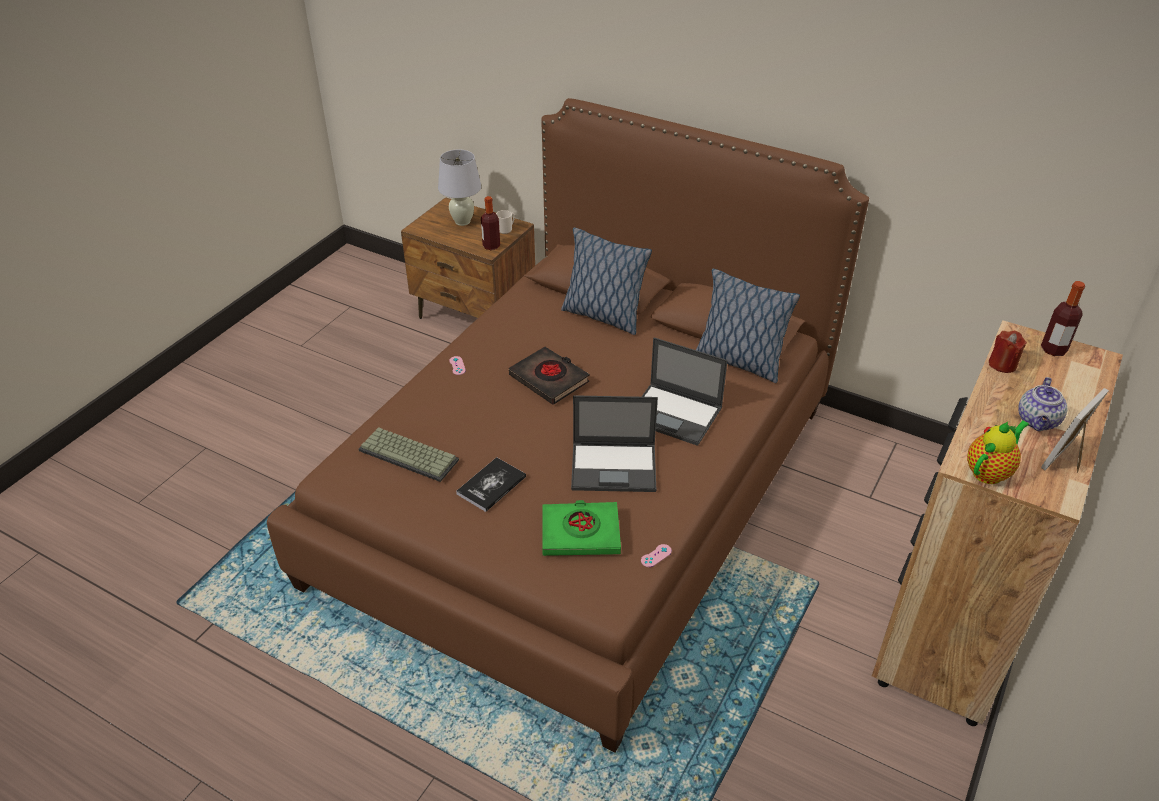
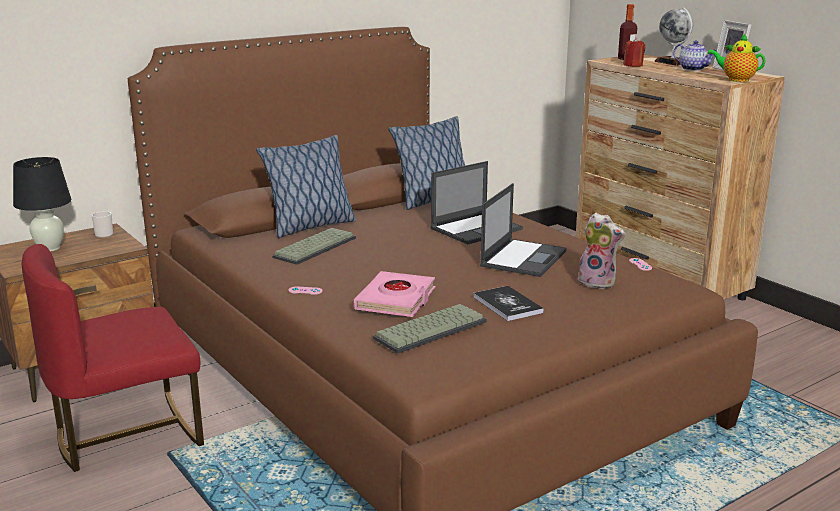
camera: 65 degrees left, 20 degrees down
(402, 377) = (126, 434): none -> red chair
(458, 418) = (396, 300): none -> pink book
(462, 221) = (50, 248): white table lamp -> black table lamp
(491, 246) = (122, 244): bottle -> none
(549, 379) = (378, 258): black book -> none
(555, 336) = (314, 247): none -> keyboard
(580, 533) = (598, 282): green book -> plush toy
(989, 472) = (735, 79): teapot -> teapot turned 45 degrees counterclockwise
(1073, 395) = (672, 62): none -> globe

